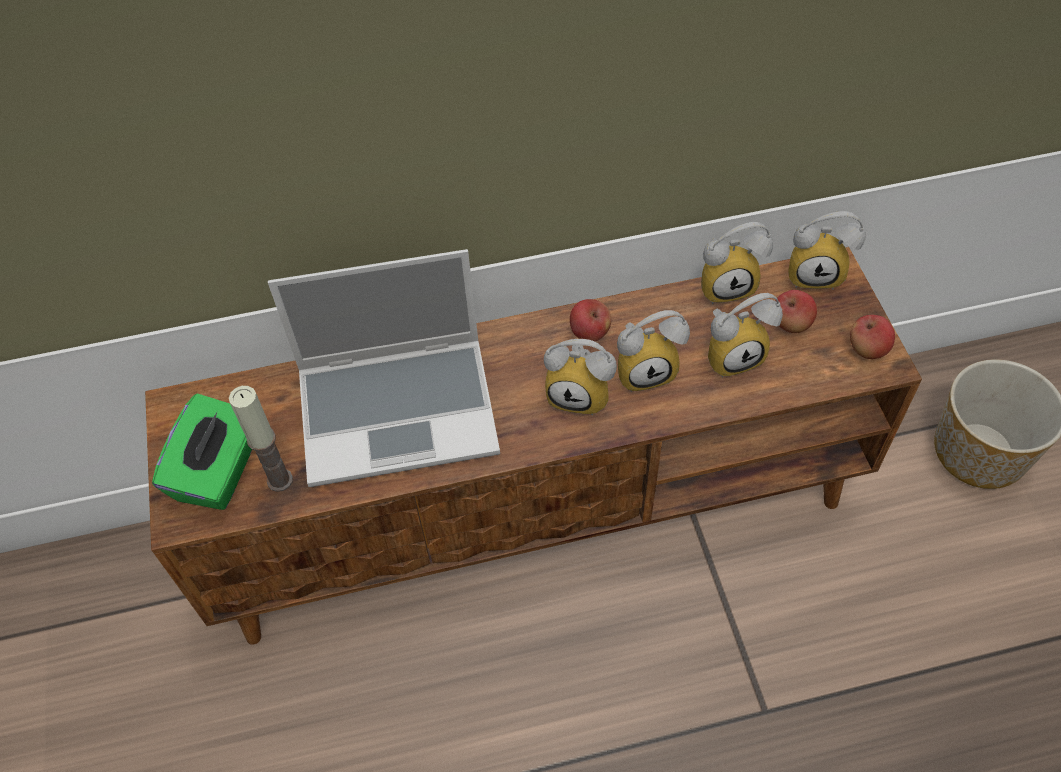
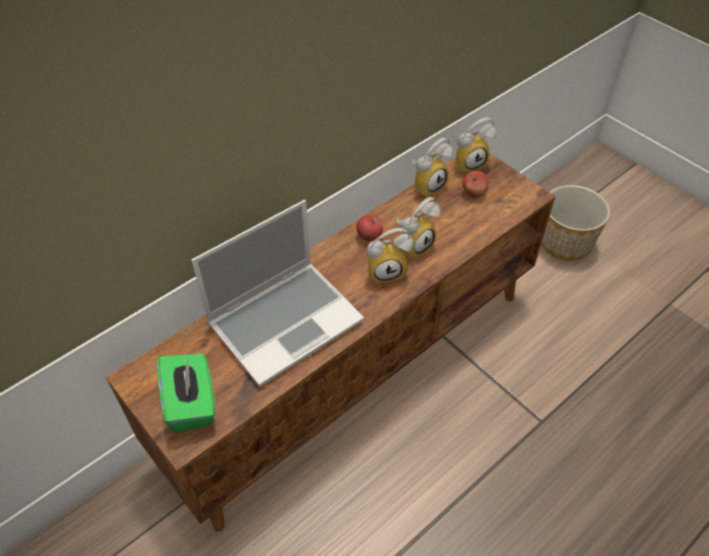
camera: 30 degrees left, 5 degrees down
(280, 480) = (236, 392): candle -> none
(733, 354) = (455, 219): alarm clock -> none
(867, 349) = (520, 191): apple -> none

